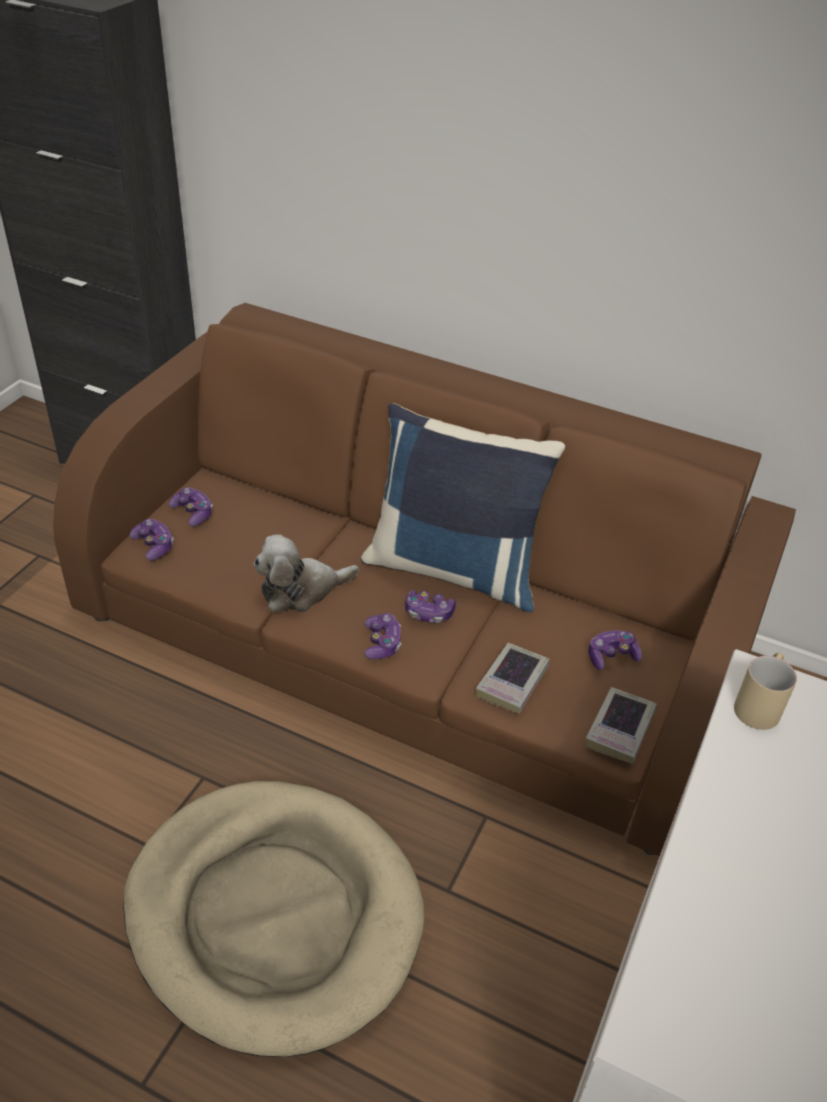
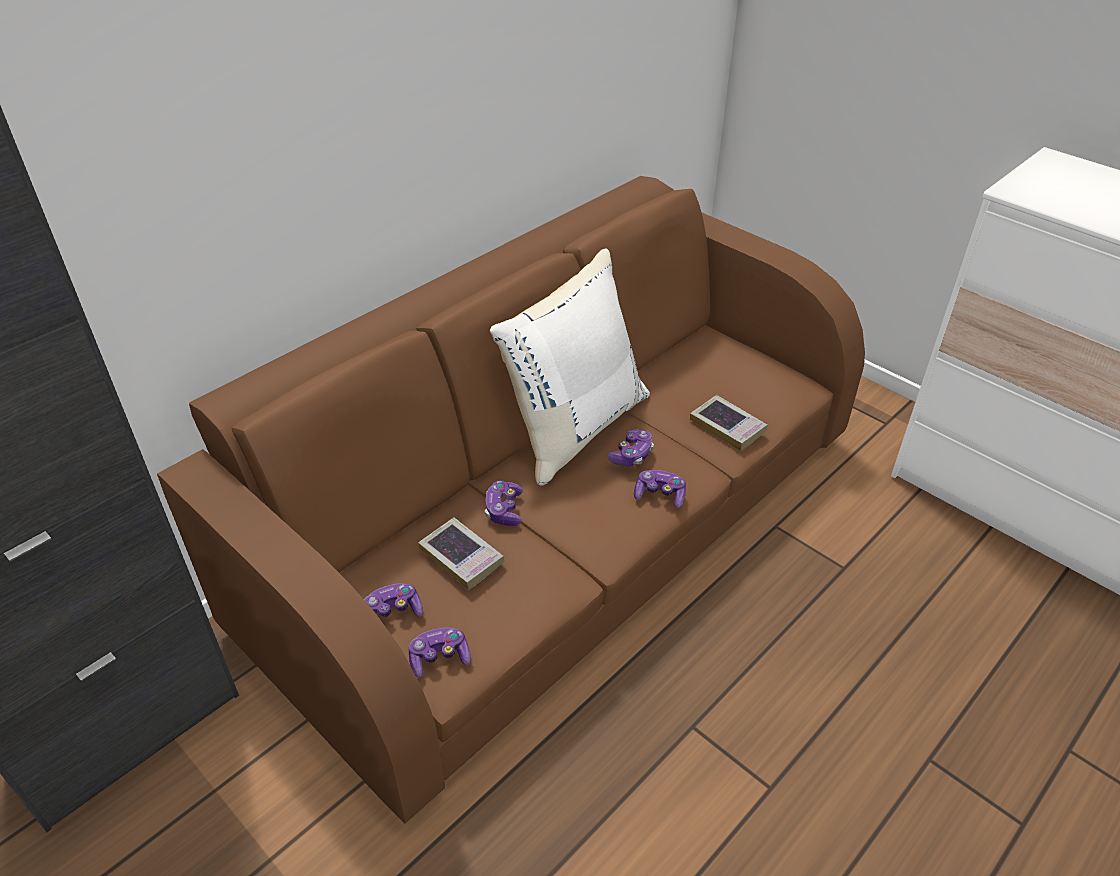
camera: 70 degrees left, 0 degrees up
(274, 914) = (858, 693): beige dog bed -> none
(301, 590) = (566, 539): plush toy -> none
(454, 569) = (574, 427): blue pillow -> white pillow
(611, 656) = (711, 367): game controller -> game controller (504, 510)
(620, 729) = (789, 384): book -> book (461, 557)
(759, 703) = (1037, 196): beige mug -> none

